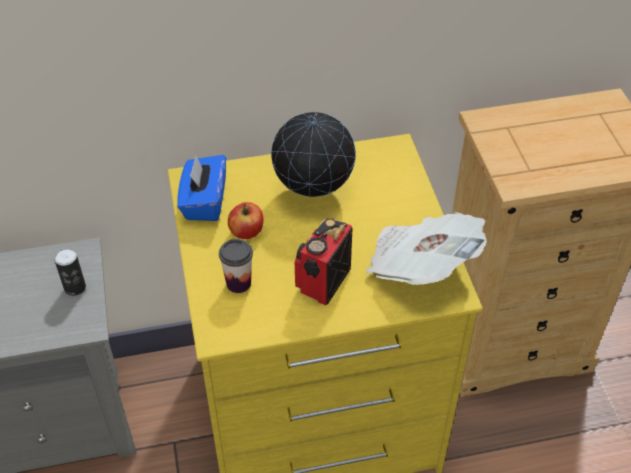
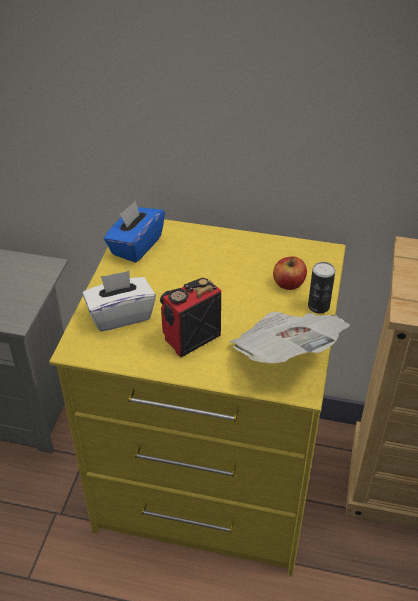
camera: 25 degrees right, 5 degrees down
(75, 287) = (25, 289): can -> can (318, 306)
(238, 283) = (120, 315): cup -> white tissue box
(246, 231) = (154, 278): apple -> apple (289, 284)
(313, 192) = (230, 266): globe -> none

